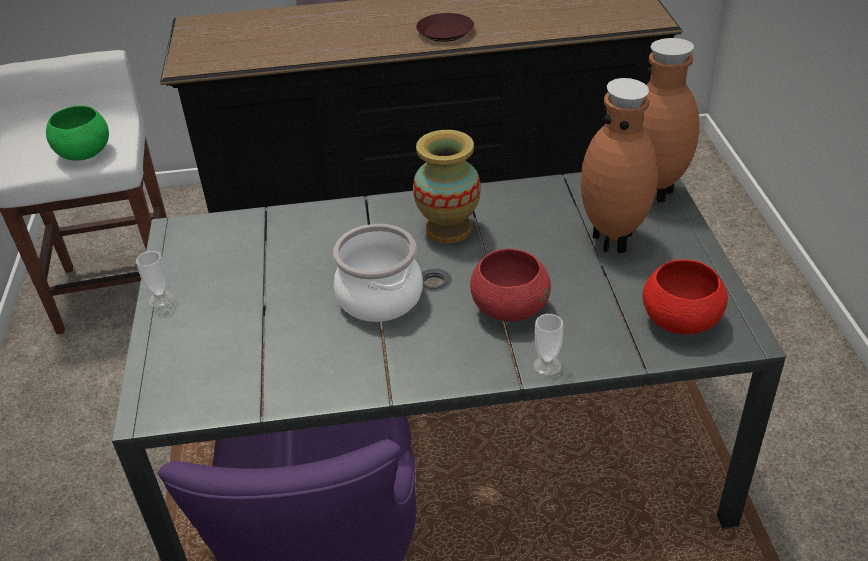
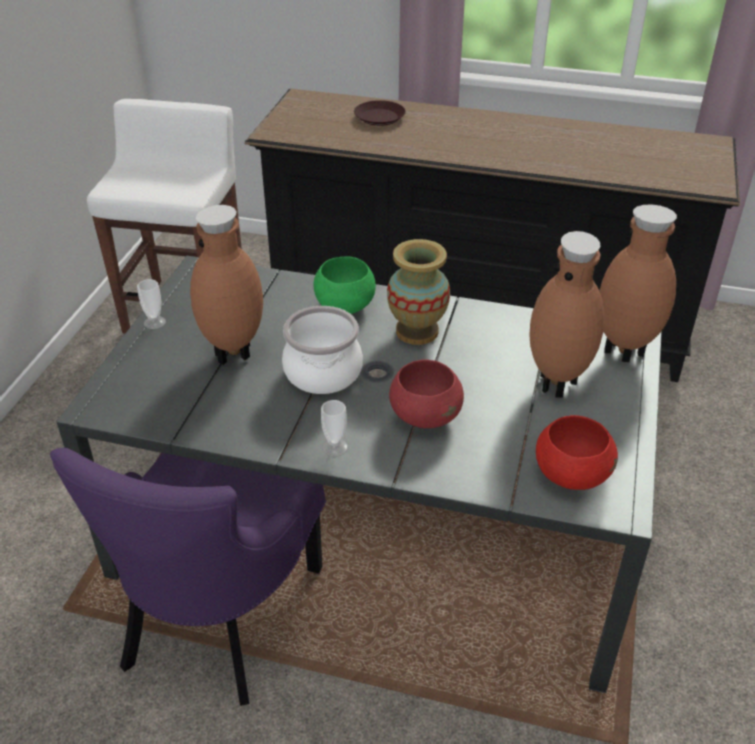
camera: 20 degrees right, 0 degrees up
(83, 154) = (168, 188): green bowl -> green bowl (344, 306)
(273, 307) = (235, 354): none -> brown vase
(444, 32) = (508, 153): brown plate -> brown plate (379, 117)
(547, 366) = (425, 475): cup -> cup (335, 447)

